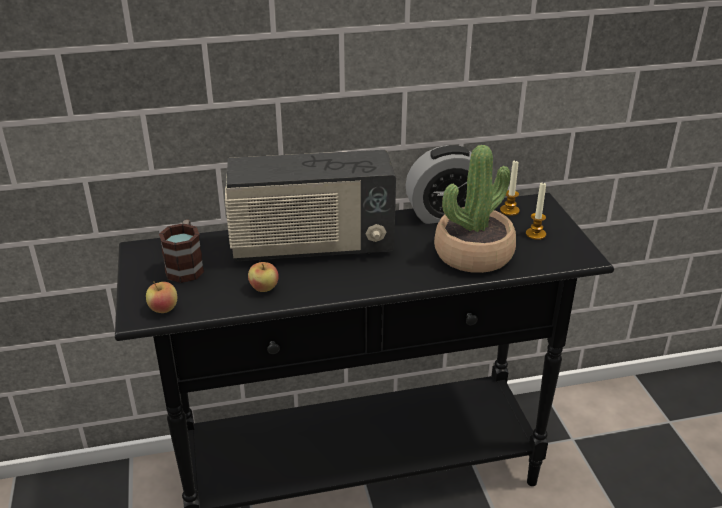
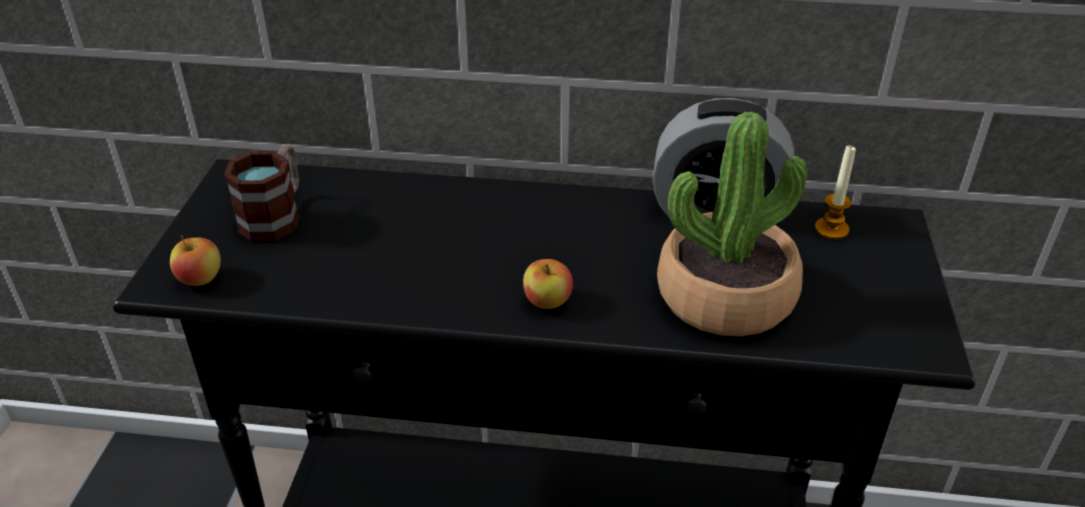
camera: 20 degrees right, 5 degrees up
(264, 288) = (360, 279): apple -> apple (547, 302)
(312, 247) = (473, 225): radio -> none
(535, 234) = (856, 283): candle -> none

